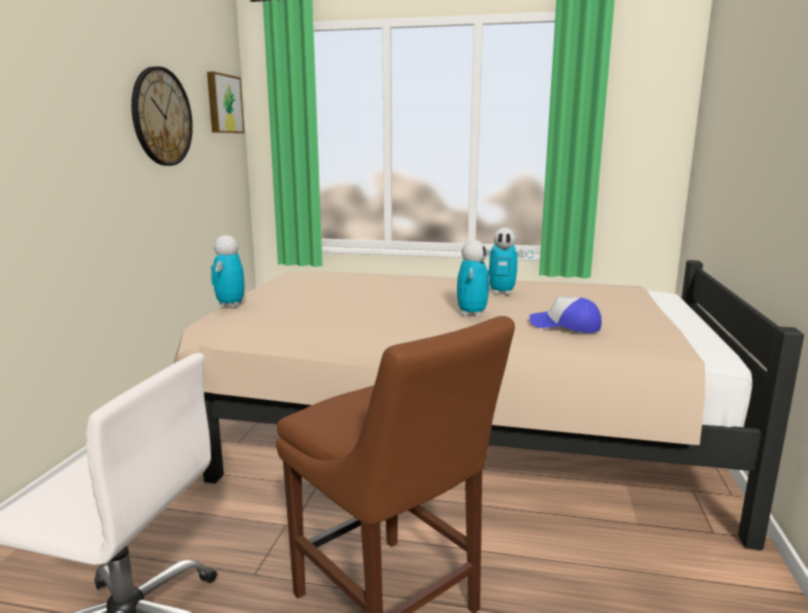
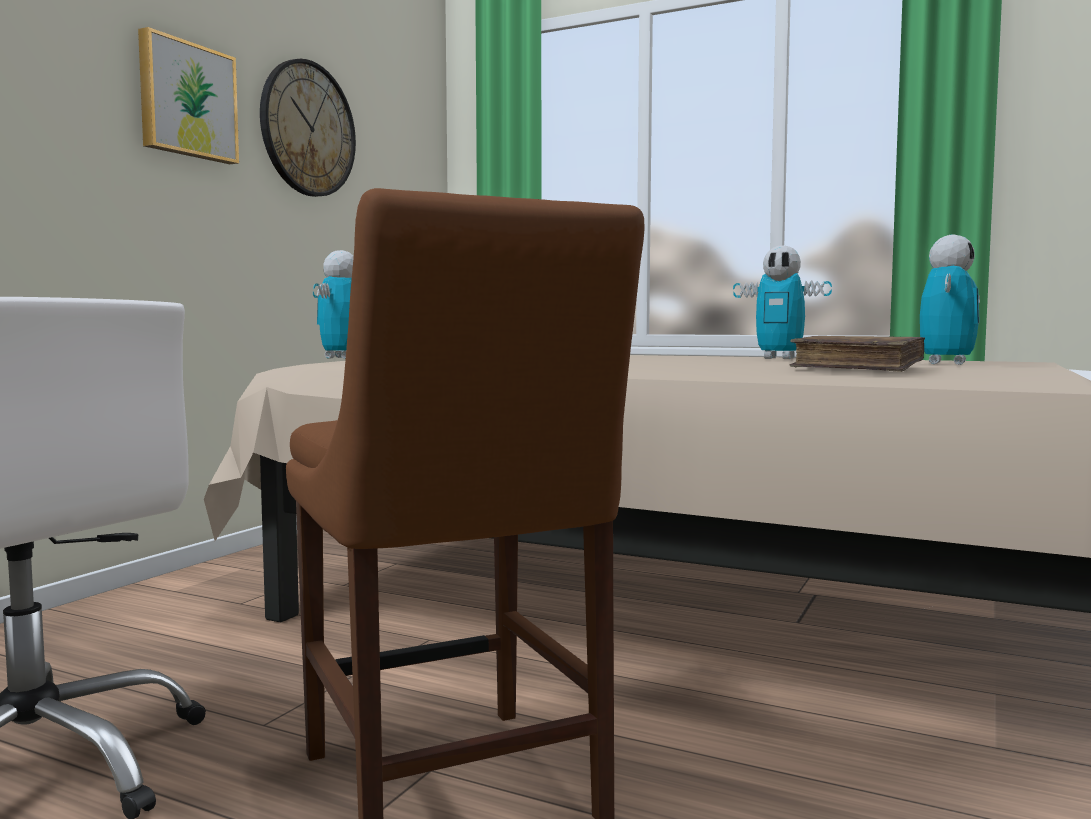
camera: 15 degrees right, 10 degrees down
(223, 104) = (412, 135): picture -> picture (186, 100)
(472, 314) = (702, 363): toy robot -> toy robot (947, 364)
(565, 326) = (857, 368): cap -> brown book

